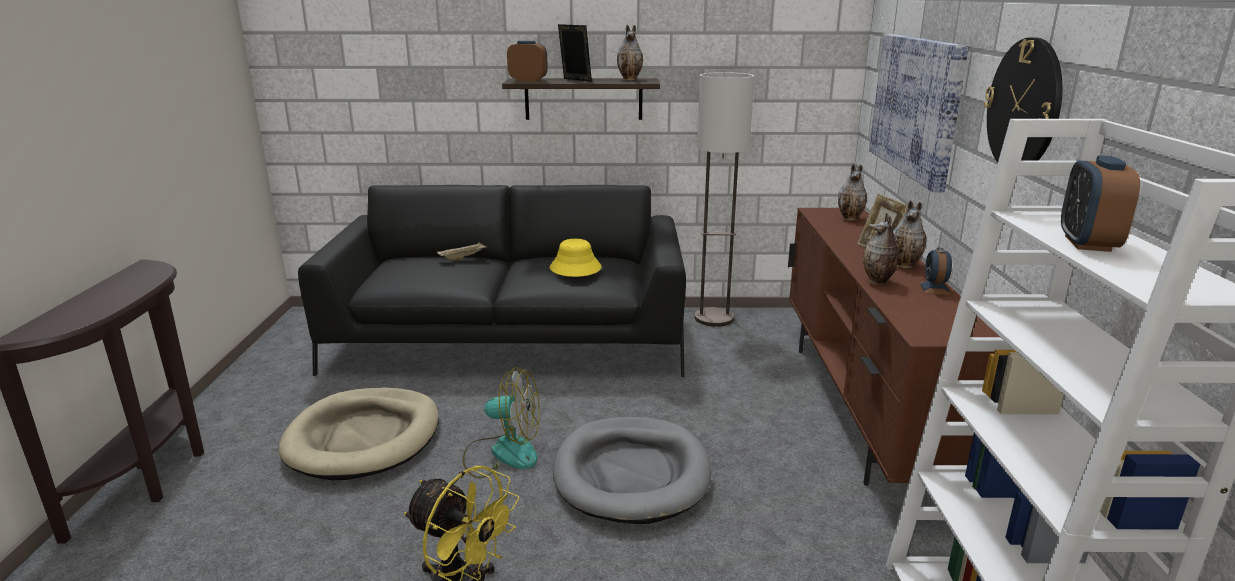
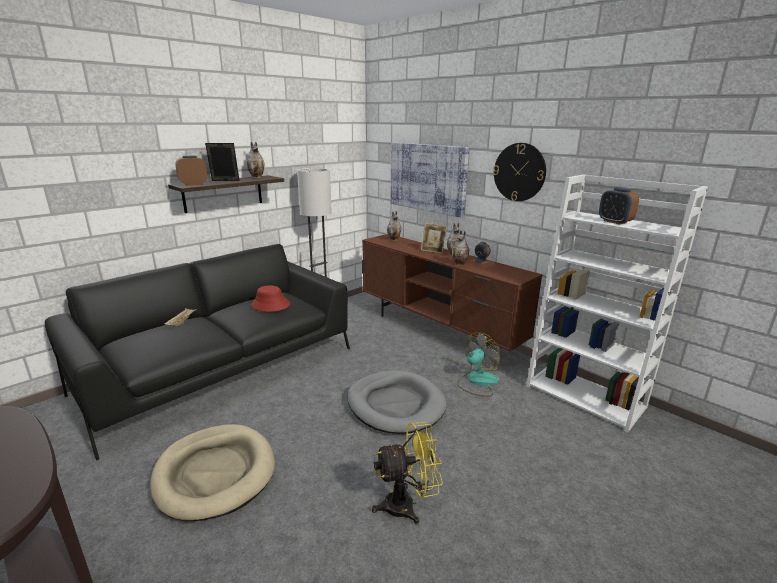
camera: 45 degrees left, 0 degrees up
(502, 453) = (319, 431): fan -> fan (477, 382)
(575, 268) = (270, 305): yellow hat -> red hat

